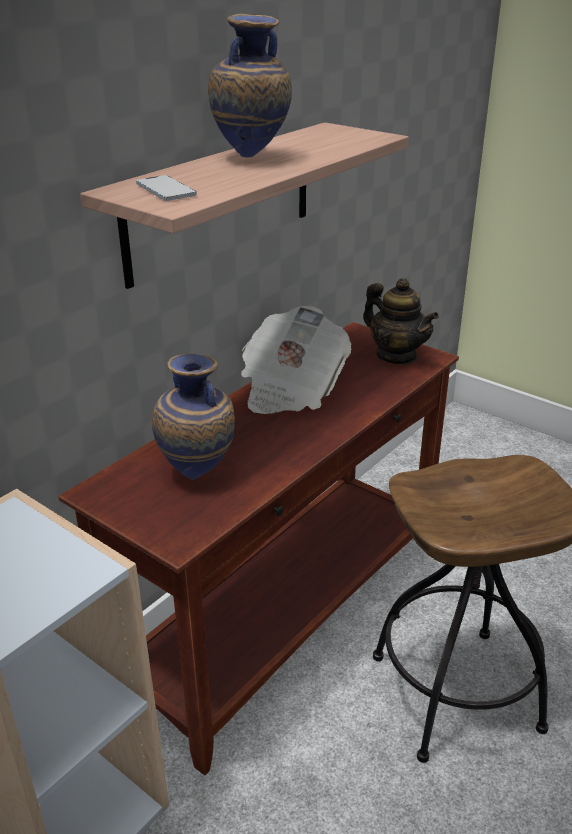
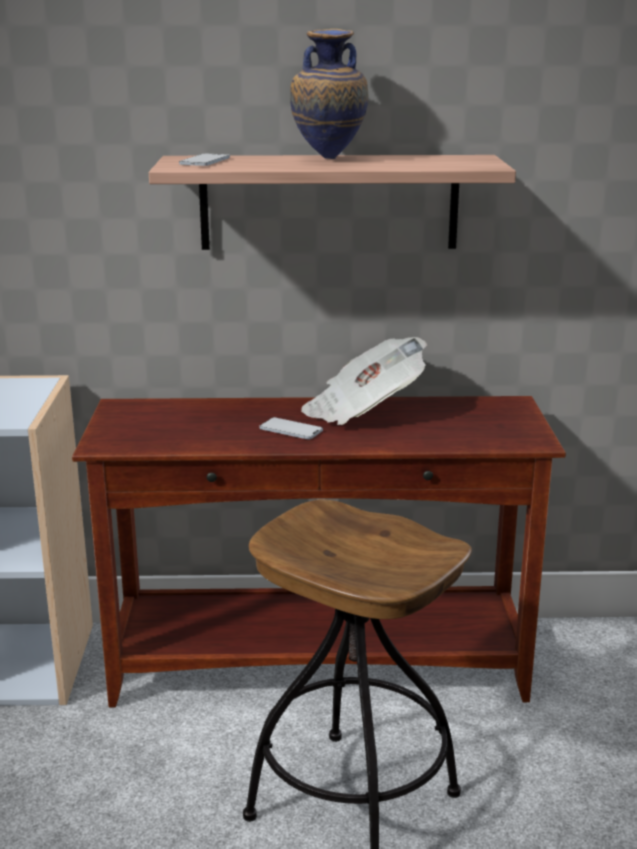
camera: 50 degrees right, 10 degrees down
(199, 474) = (188, 424): vase -> none
(283, 433) = (291, 430): none -> phone
(396, 356) = (505, 428): teapot -> none

